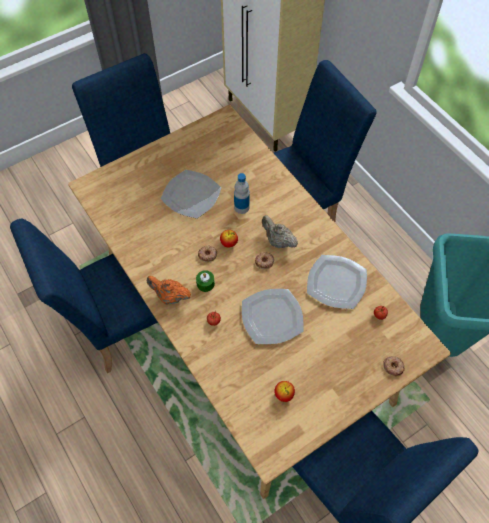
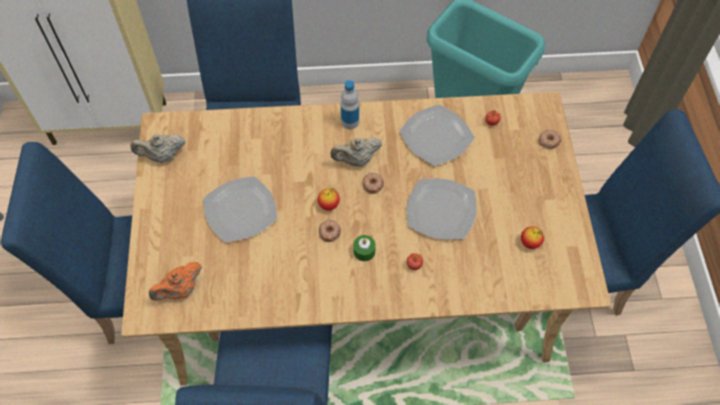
camera: 60 degrees left, 0 degrees up
(170, 296) = (358, 293): orange teapot -> orange teapot (180, 290)
(204, 132) = (162, 156): none -> beige teapot
(241, 207) = (291, 171): bottle -> bottle (350, 121)

